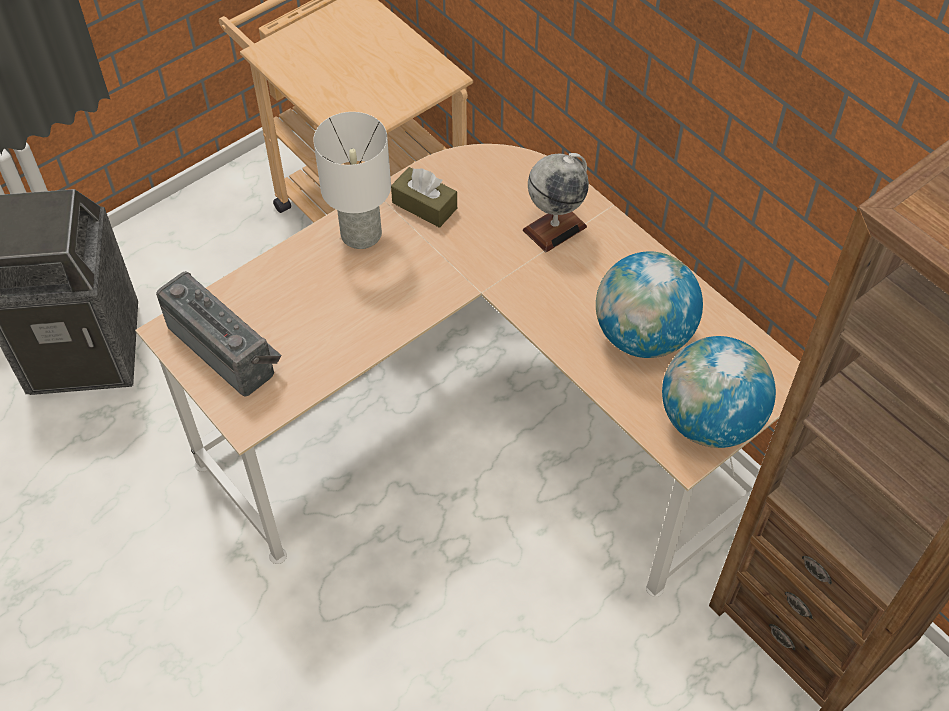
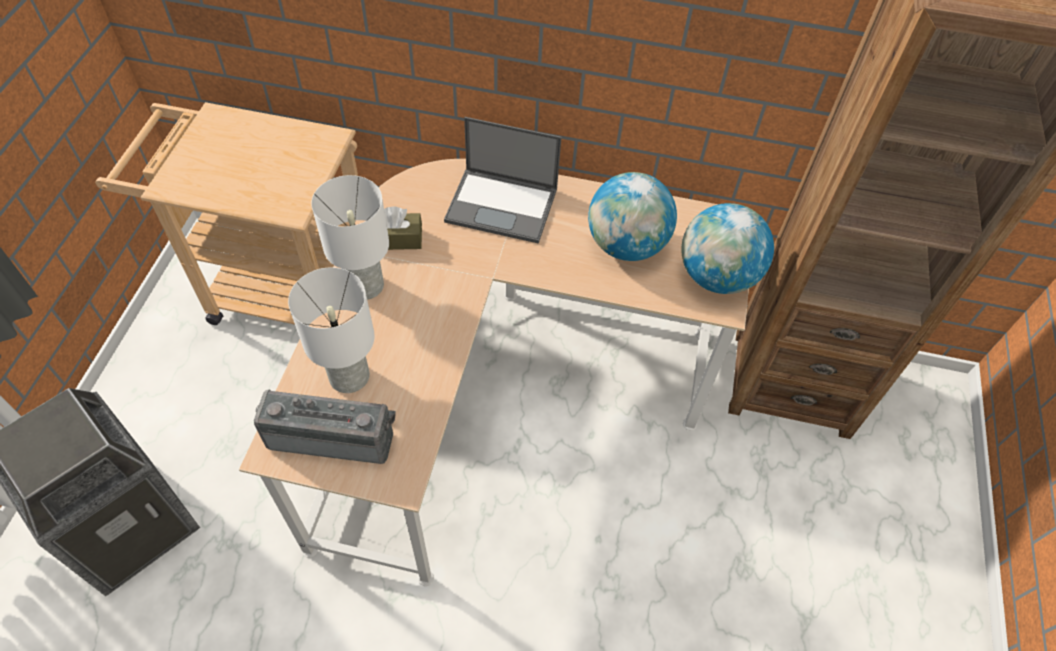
camera: 40 degrees left, 0 degrees up
(279, 306) = (348, 376): none -> white table lamp
(554, 228) = (503, 205): globe -> laptop

